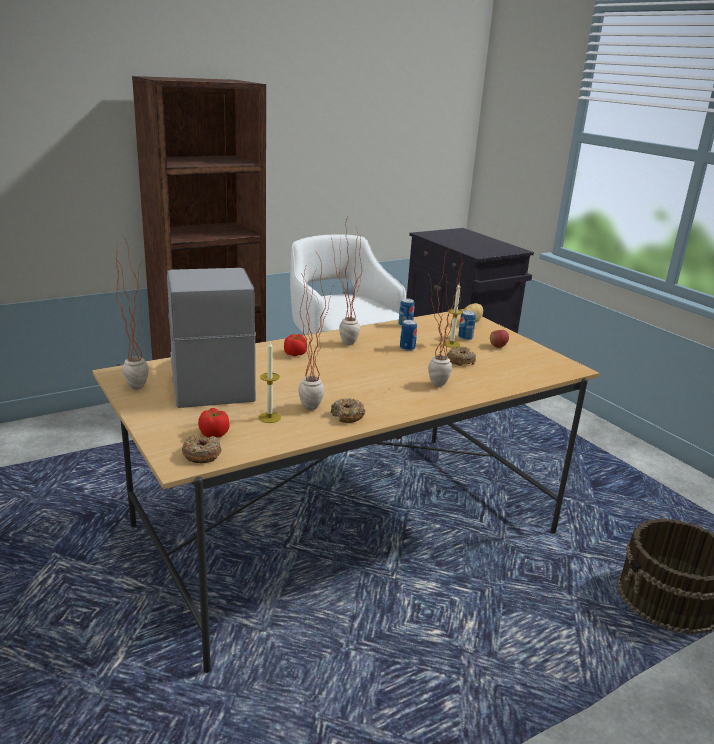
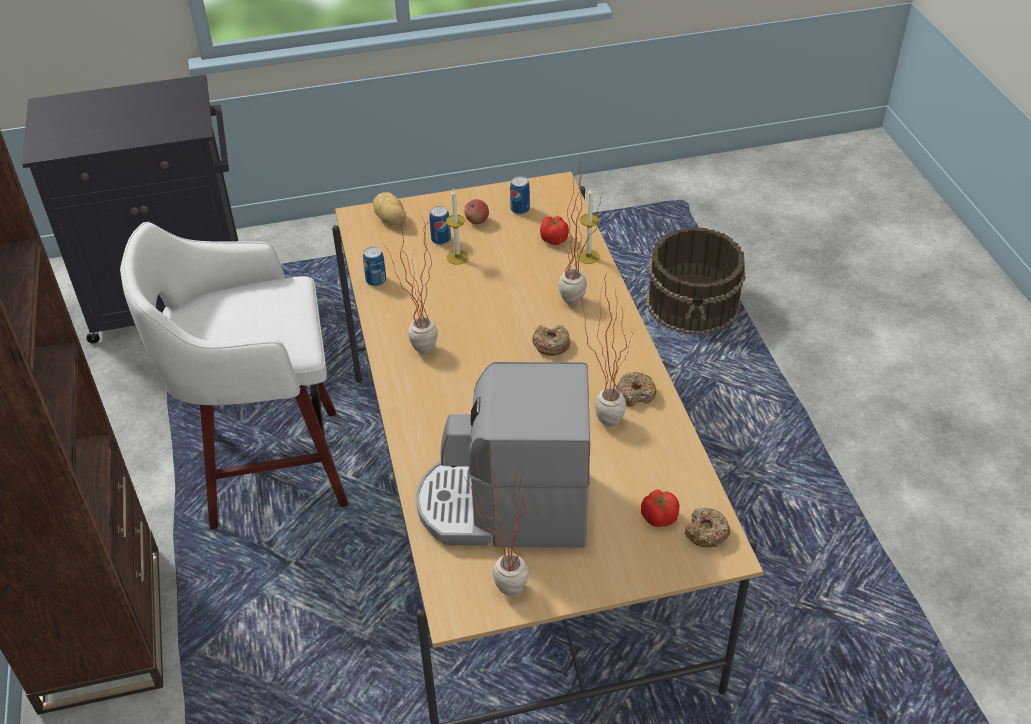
camera: 70 degrees left, 20 degrees up
(269, 417) = (627, 462): candle -> candle (588, 256)
(295, 353) = (442, 409): tomato -> tomato (554, 239)
(407, 348) = (458, 299): can -> can (520, 209)
(460, 361) = (511, 264): donut -> donut (551, 345)

